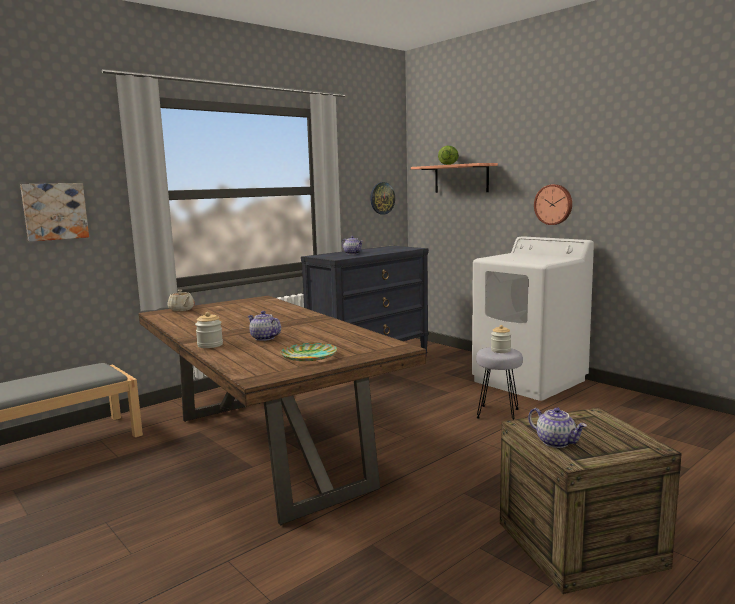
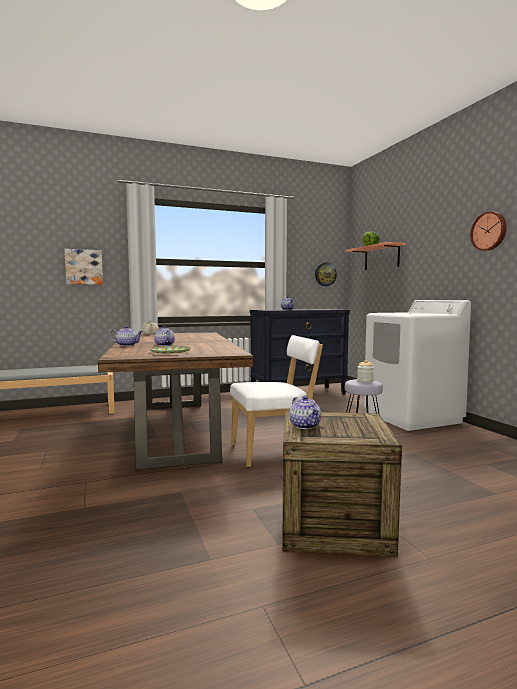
camera: 20 degrees right, 5 degrees down
(210, 345) = (127, 345): jar -> teapot
(425, 459) = (274, 451): none -> white chair
(554, 204) = (443, 272): wall clock -> wall clock (489, 231)

